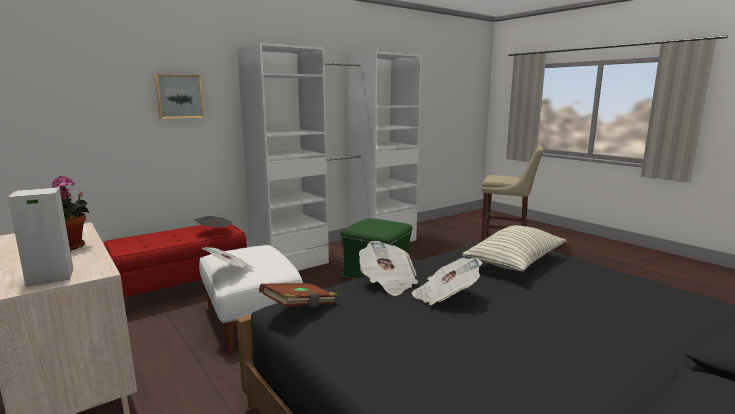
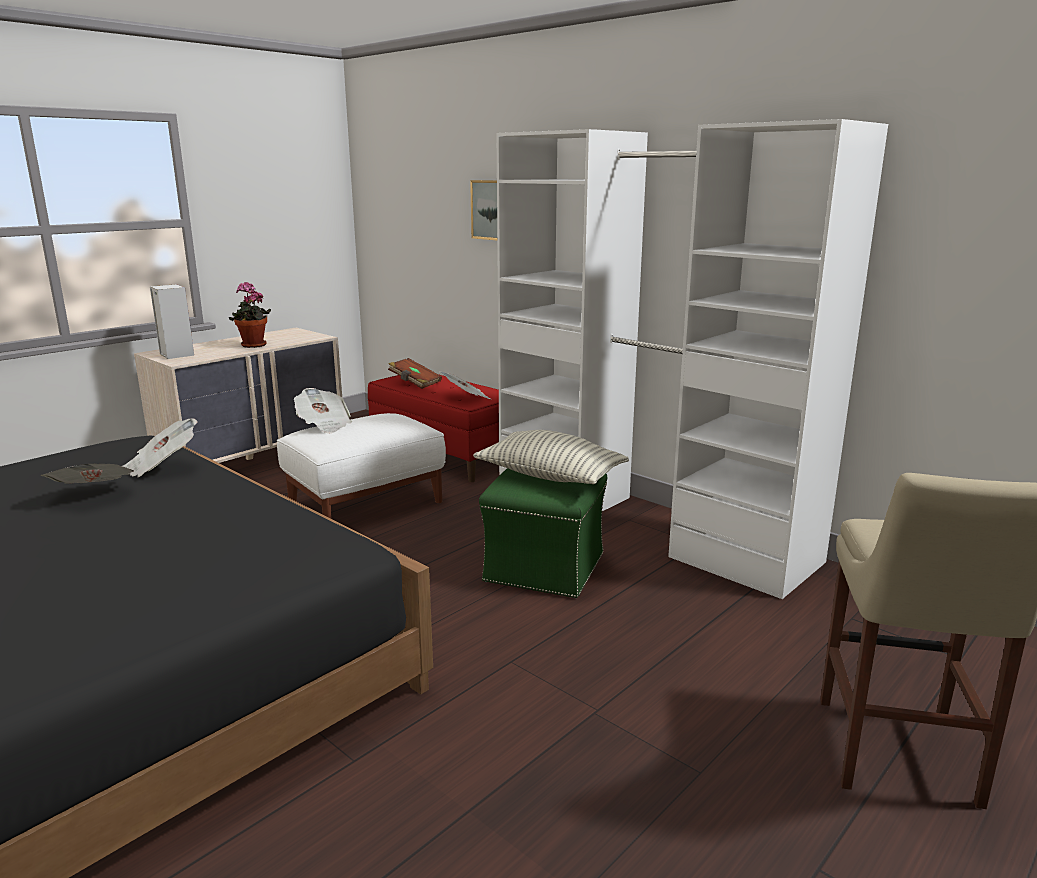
camera: 80 degrees right, 5 degrees up
(300, 307) = (120, 440): brown book -> brown book (414, 383)
(515, 263) = (193, 542): pillow -> pillow (550, 476)

